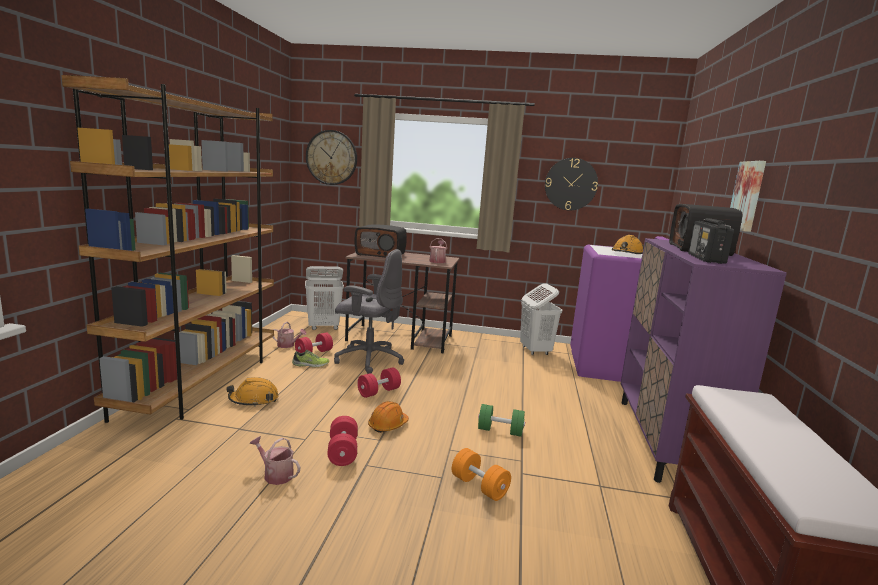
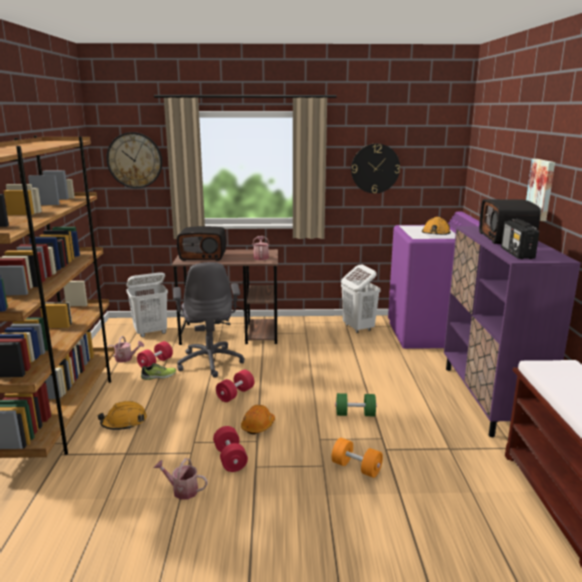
camera: 10 degrees left, 5 degrees up
(368, 359) = (210, 362): grey office chair -> grey office chair turned 75 degrees clockwise

